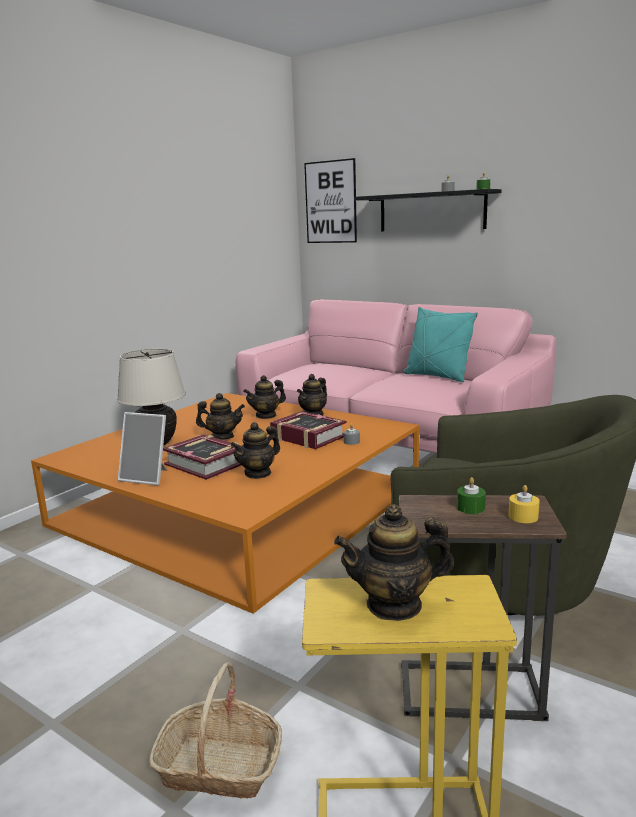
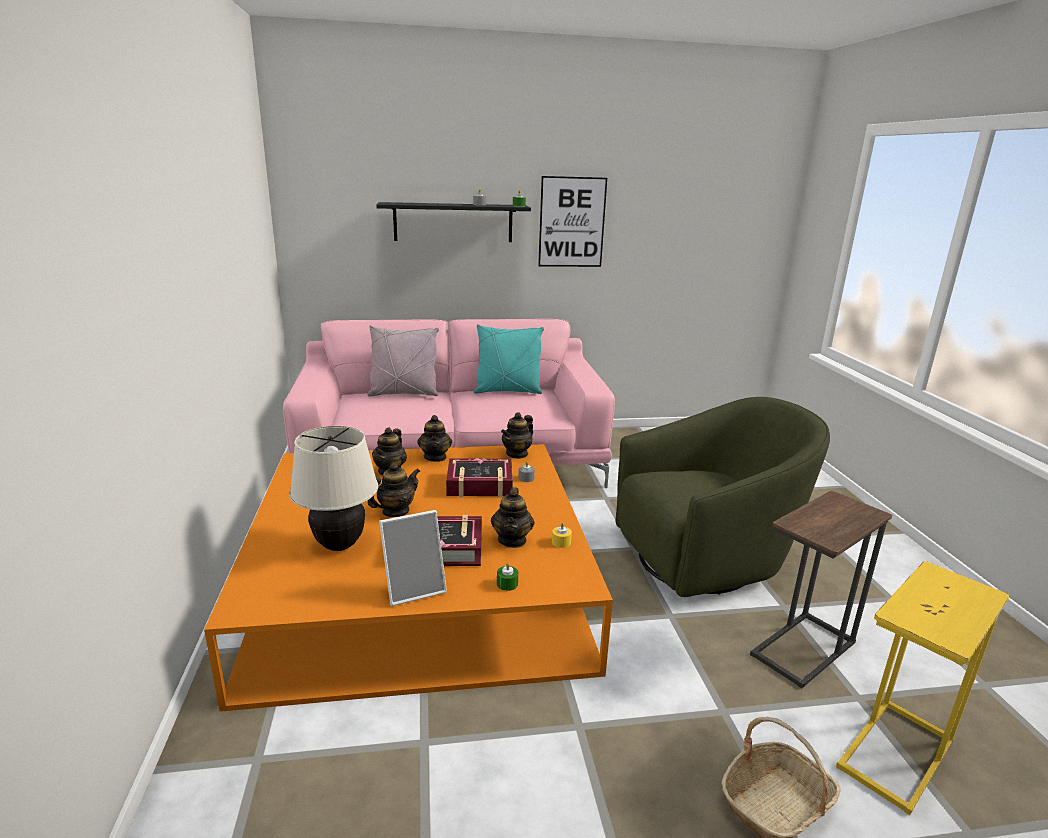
camera: 45 degrees left, 5 degrees up
(330, 202) = (323, 204): picture -> picture (572, 222)
(348, 366) = (404, 393): none -> purple pillow
(394, 605) = (941, 605): teapot -> teapot (517, 454)
(470, 508) = (824, 515): green candle -> green candle (507, 584)
(523, 516) = (856, 511): yellow candle -> yellow candle (561, 542)

